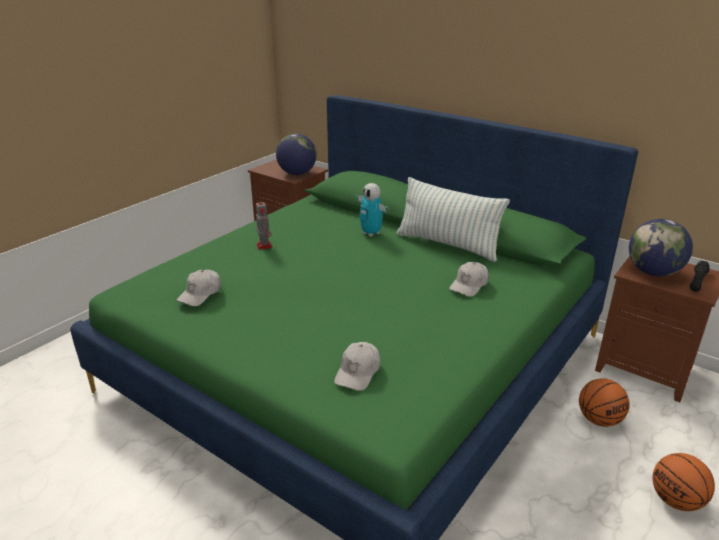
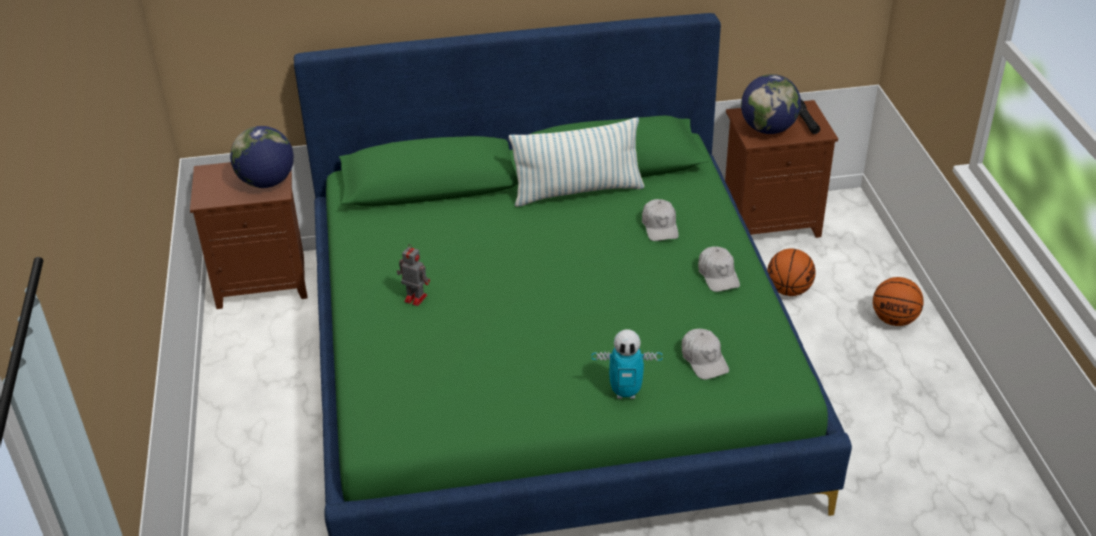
camera: 45 degrees left, 10 degrees up
(200, 294) = (465, 385): white cap -> white cap (718, 275)
(371, 233) = (489, 219): toy robot -> toy robot (626, 392)

